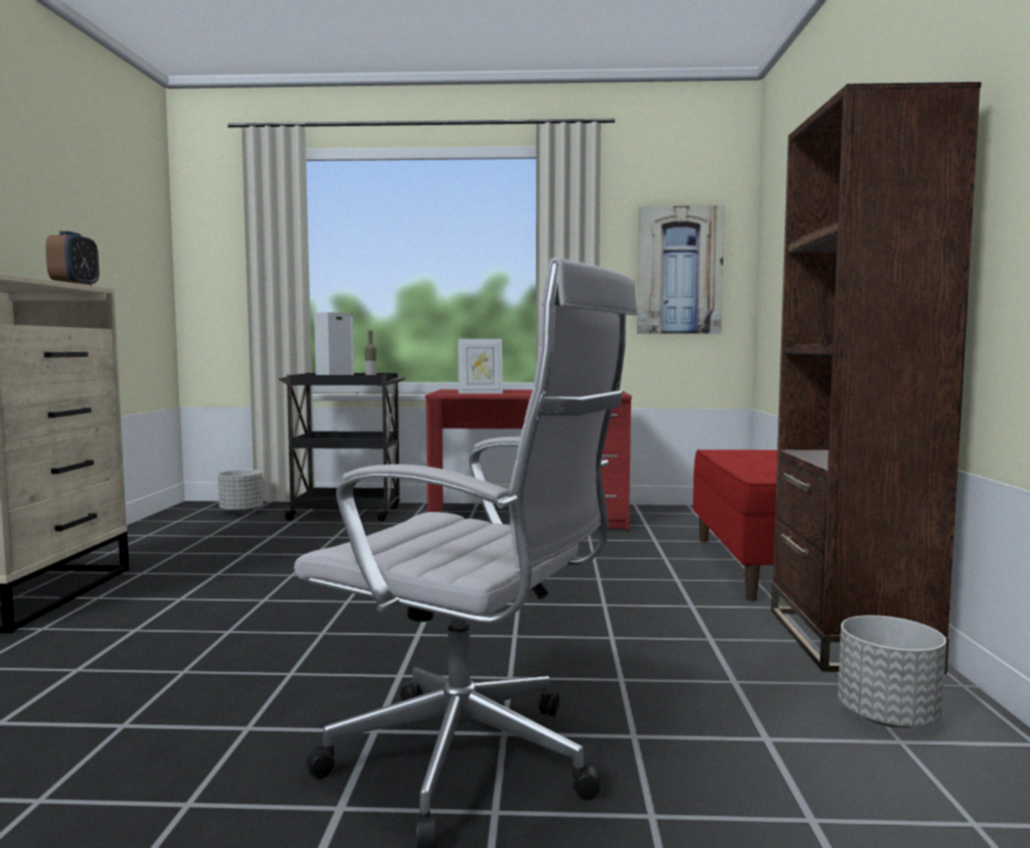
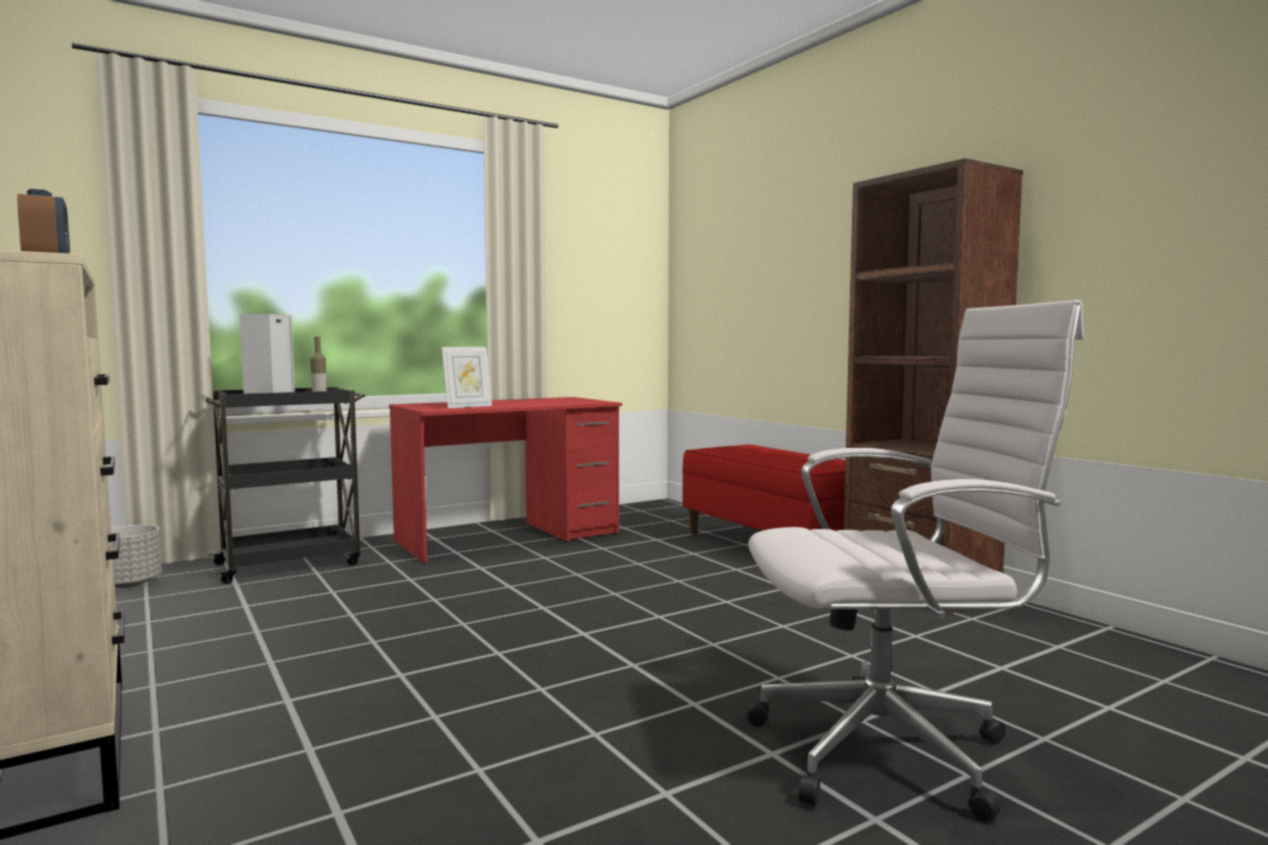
camera: 35 degrees left, 0 degrees up
(679, 270) = (609, 280): picture -> none
(888, 718) = (1028, 634): grey planter -> none

